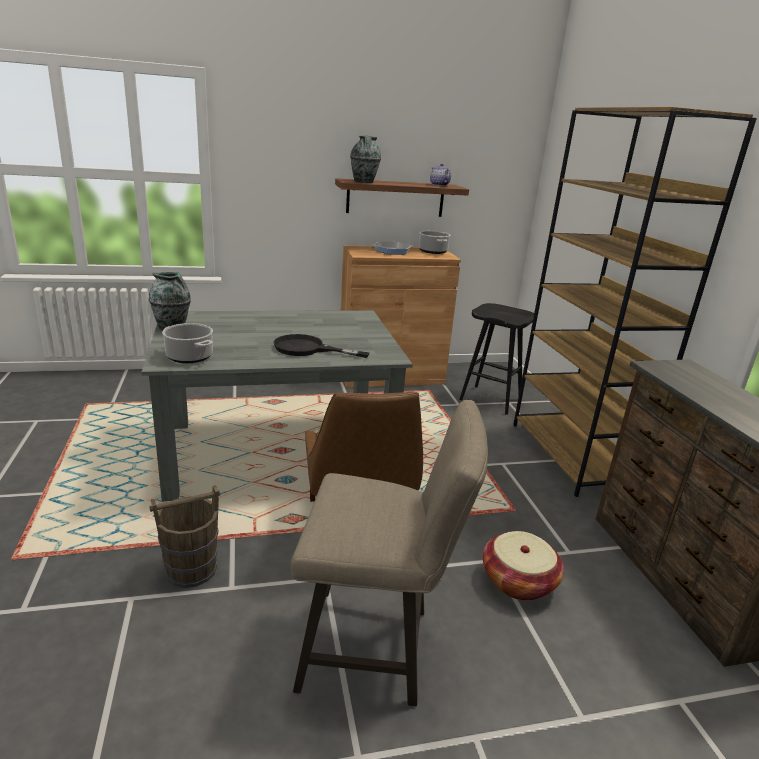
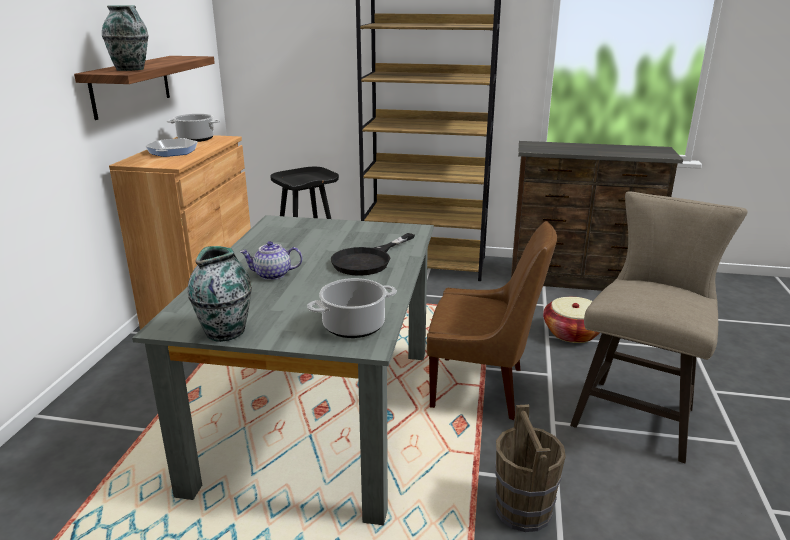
camera: 65 degrees left, 0 degrees up
(439, 185) = (175, 58): teapot -> teapot (272, 275)

